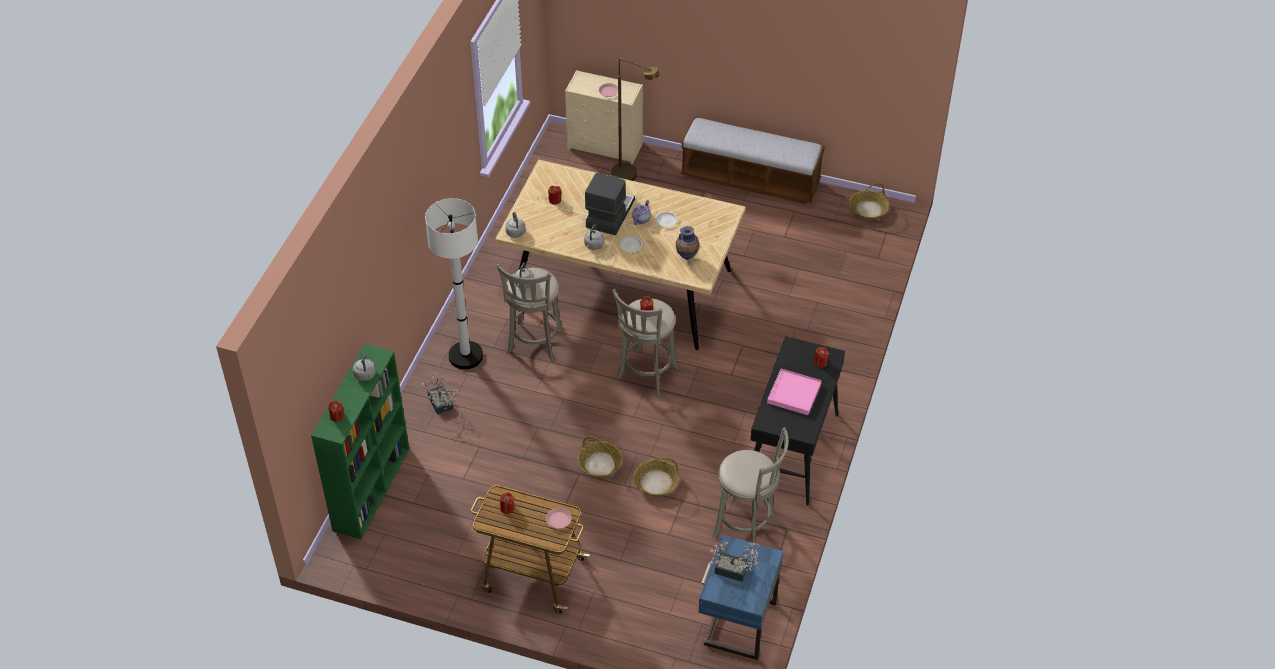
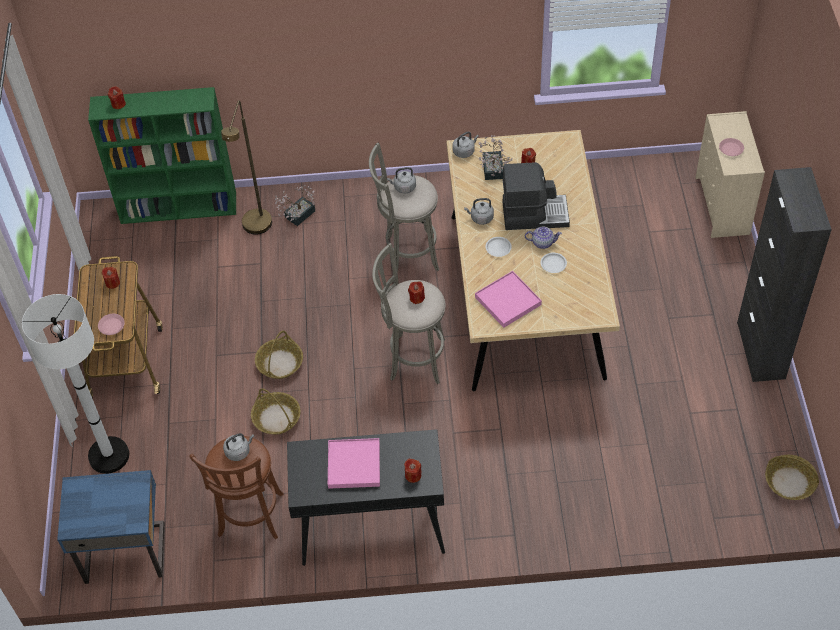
camera: 70 degrees right, 5 degrees up
(364, 373) = (177, 101): grey kettle -> grey kettle (239, 451)
(466, 356) = (366, 209): white floor lamp -> white floor lamp (109, 456)
(631, 176) = (691, 243): brown floor lamp -> brown floor lamp (256, 229)
(687, 257) = (508, 301): vase -> pink tray
(735, 571) = (106, 497): potted plant -> potted plant (492, 172)
(747, 528) = (250, 518): grey stool -> brown stool
(750, 179) = (760, 350): bench -> black cabinet

